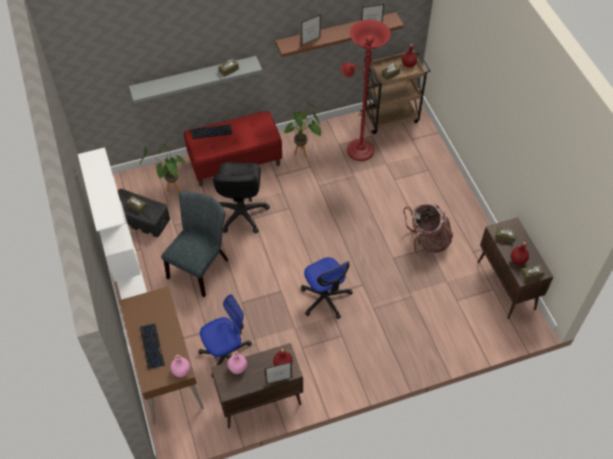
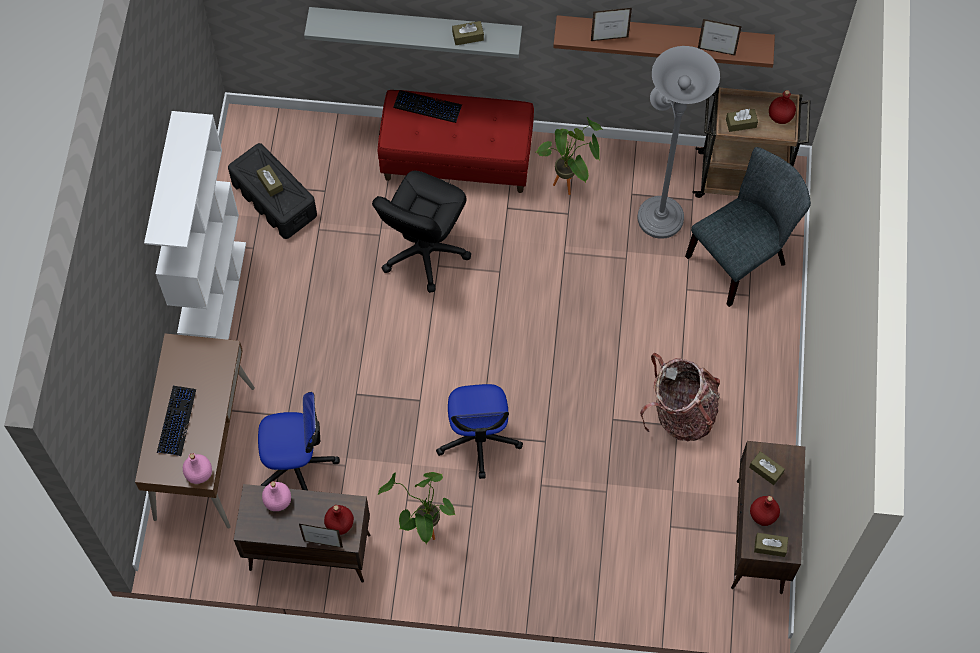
camera: 25 degrees right, 10 degrees up
(172, 192) = (340, 173): potted plant -> potted plant (424, 532)
(201, 266) = (325, 312): grey chair -> grey chair (741, 257)
(358, 148) = (658, 212): red floor lamp -> grey floor lamp

